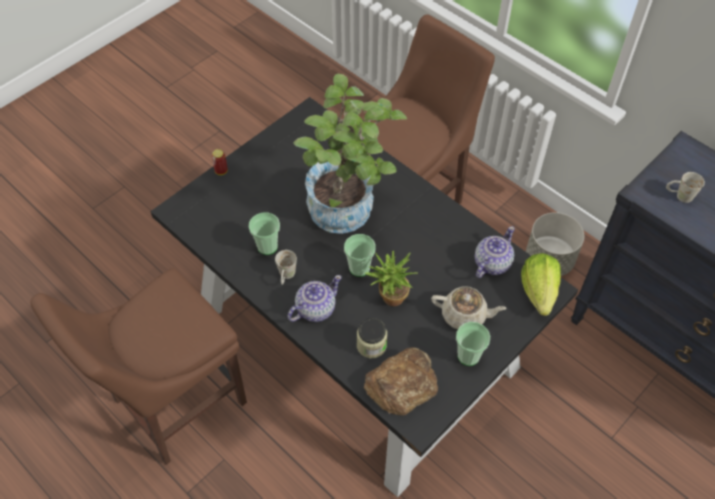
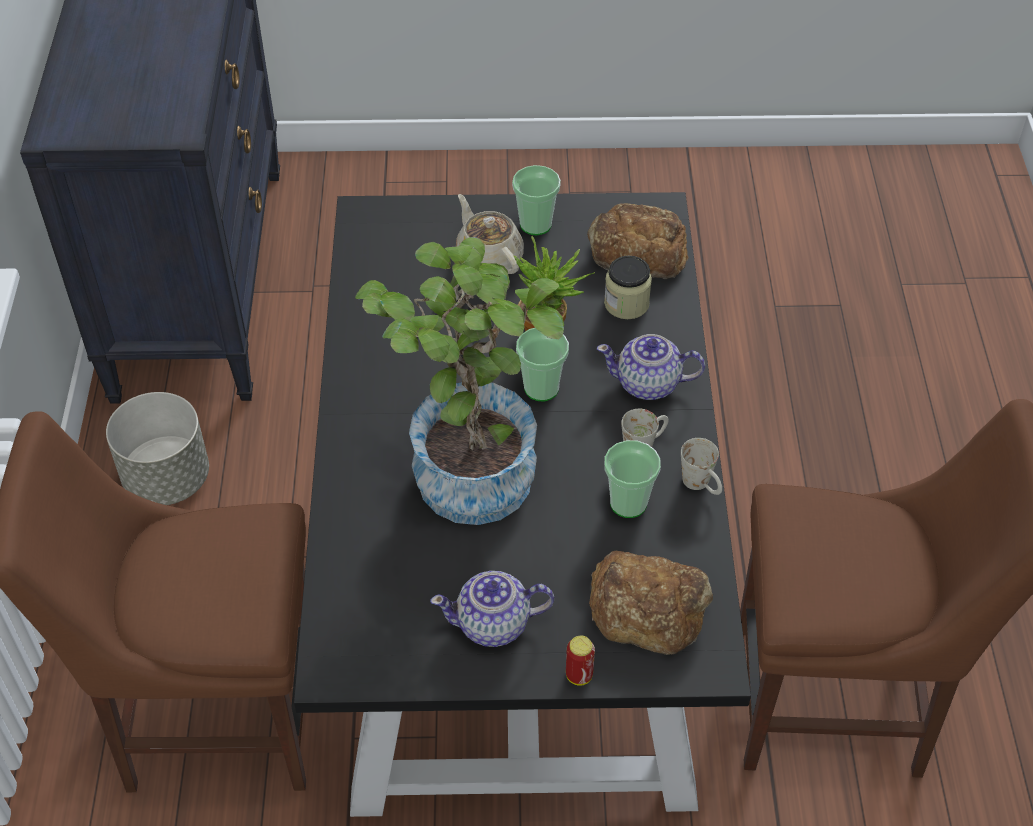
camera: 135 degrees left, 5 degrees down
(218, 212) = (648, 607): none -> bread
(491, 263) = (386, 280): teapot -> teapot (494, 624)
(539, 292) = (380, 221): lettuce -> none
(679, 196) = (153, 104): white mug -> white mug (701, 485)

